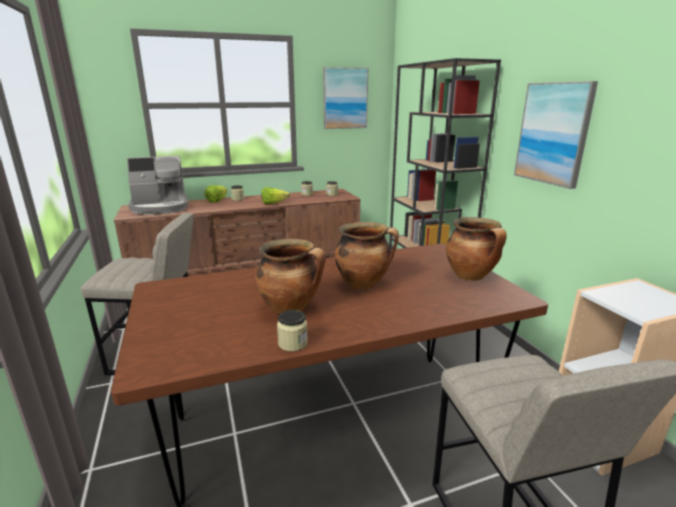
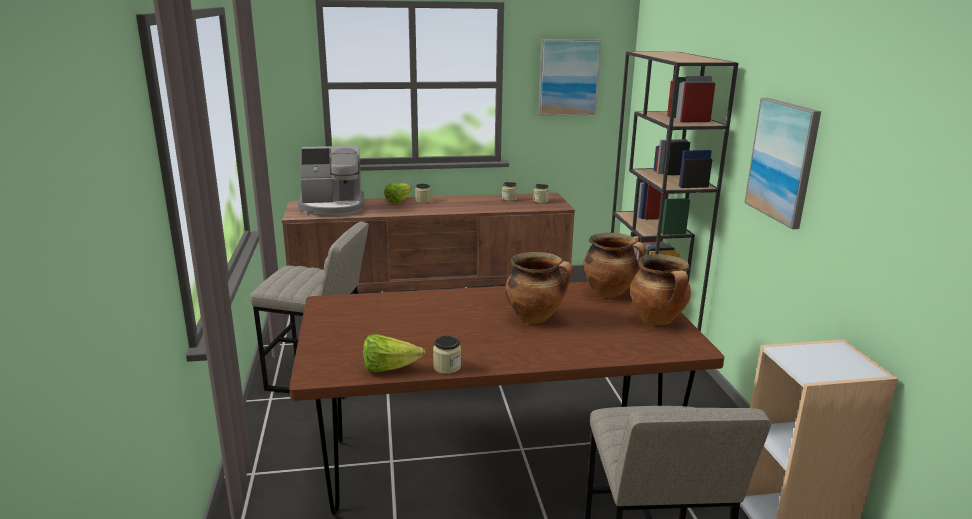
camera: 10 degrees right, 0 degrees up
(273, 203) = (464, 210): lettuce -> lettuce (389, 368)
(291, 308) = (453, 335): cooking pot -> cooking pot (610, 293)

